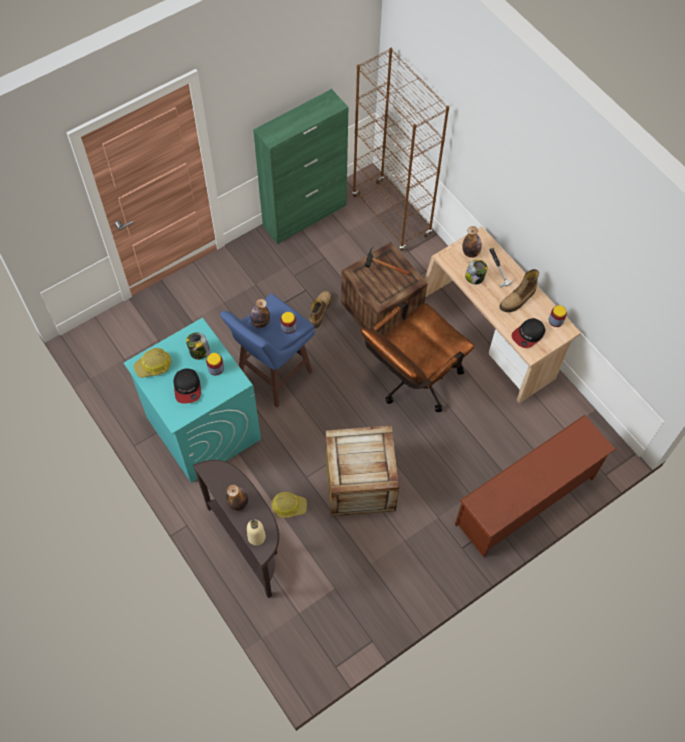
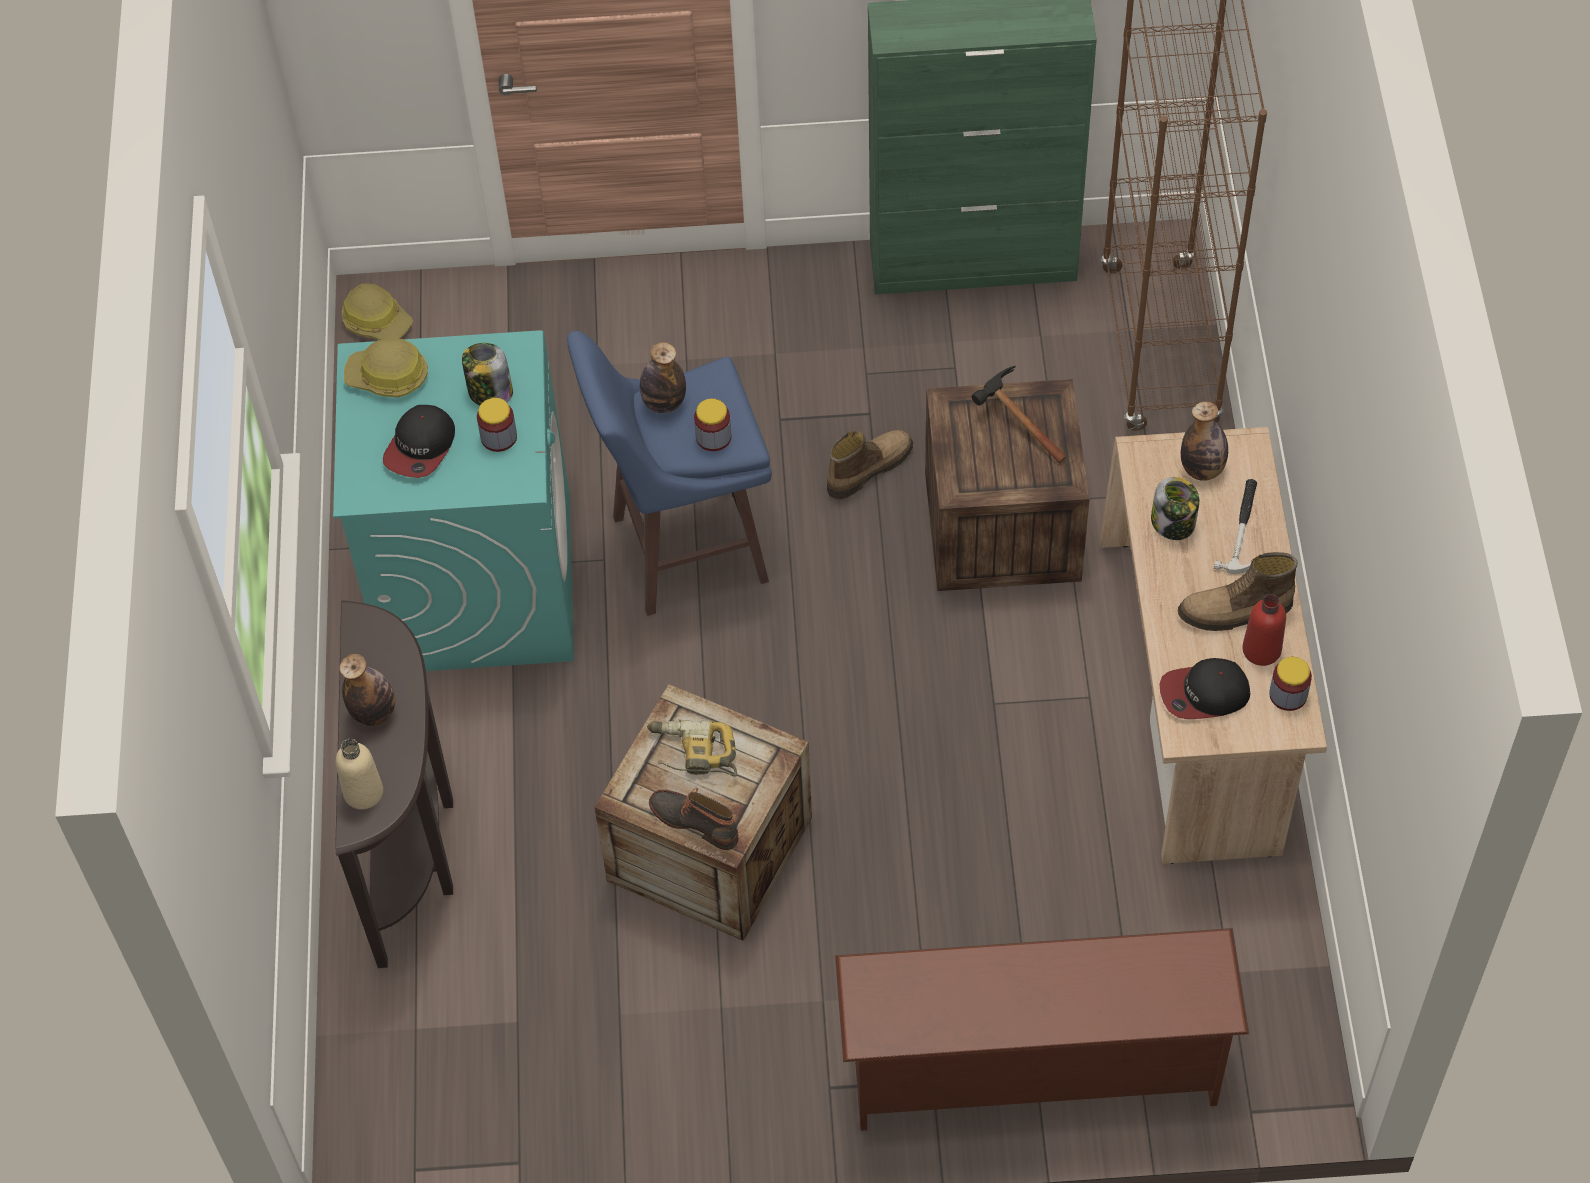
camera: 35 degrees right, 5 degrees down
(288, 506) = (538, 817): hard hat -> hard hat (377, 320)
(353, 452) = (692, 753): none -> power drill
(372, 477) = (695, 821): none -> boot
(412, 381) = (962, 702): brown office chair -> none
(536, 309) = (1261, 650): none -> red bottle

